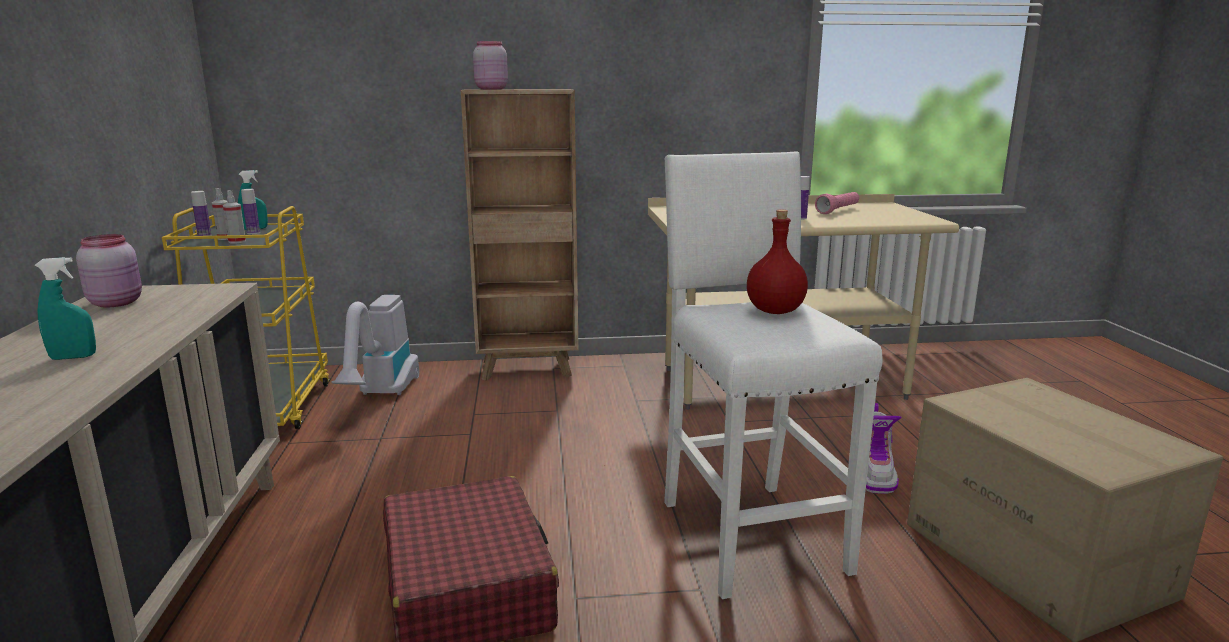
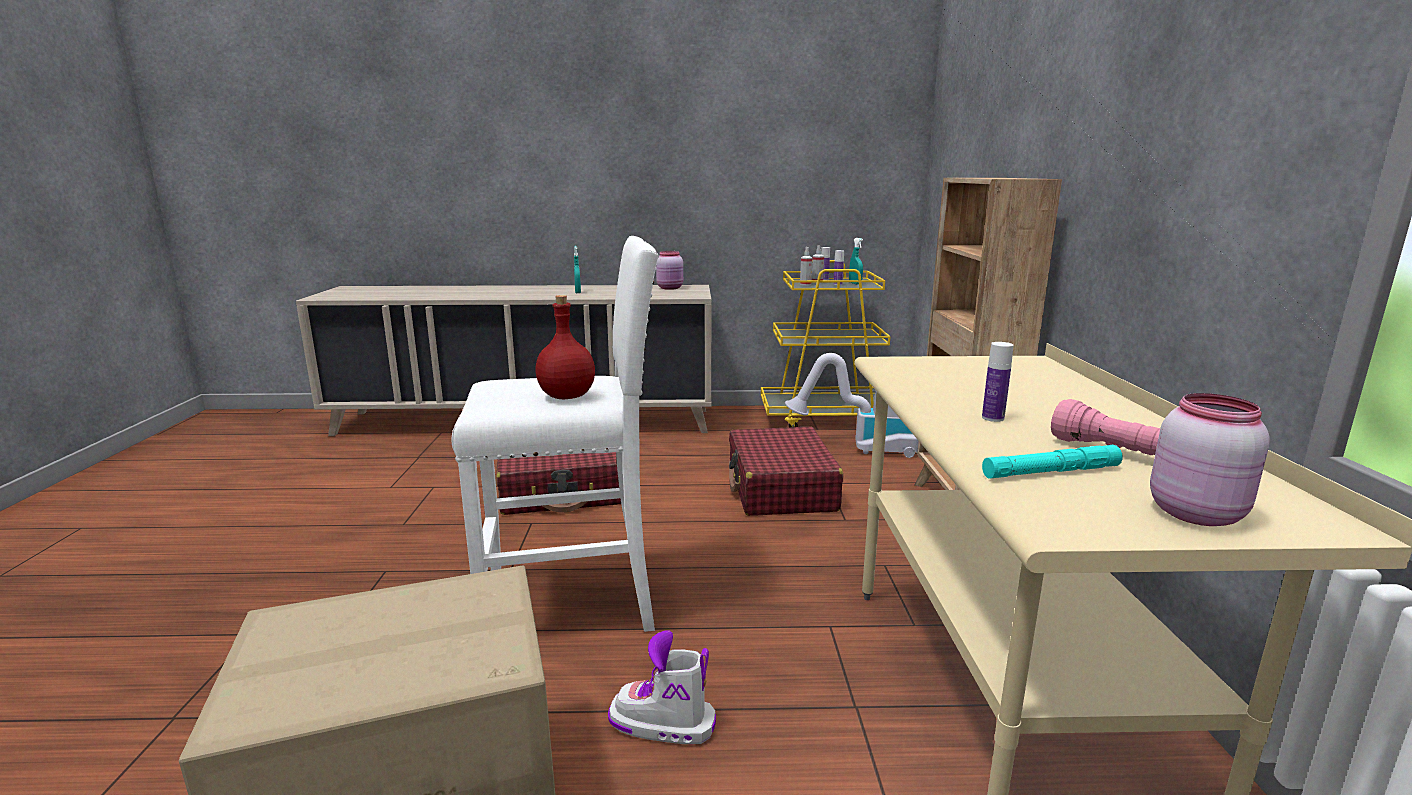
camera: 95 degrees right, 0 degrees up
(483, 436) = (780, 488): none -> red suitcase
(490, 89) = (981, 177): pink jar -> pink jar (1195, 512)
(872, 217) = (1051, 471): none -> turquoise flashlight

